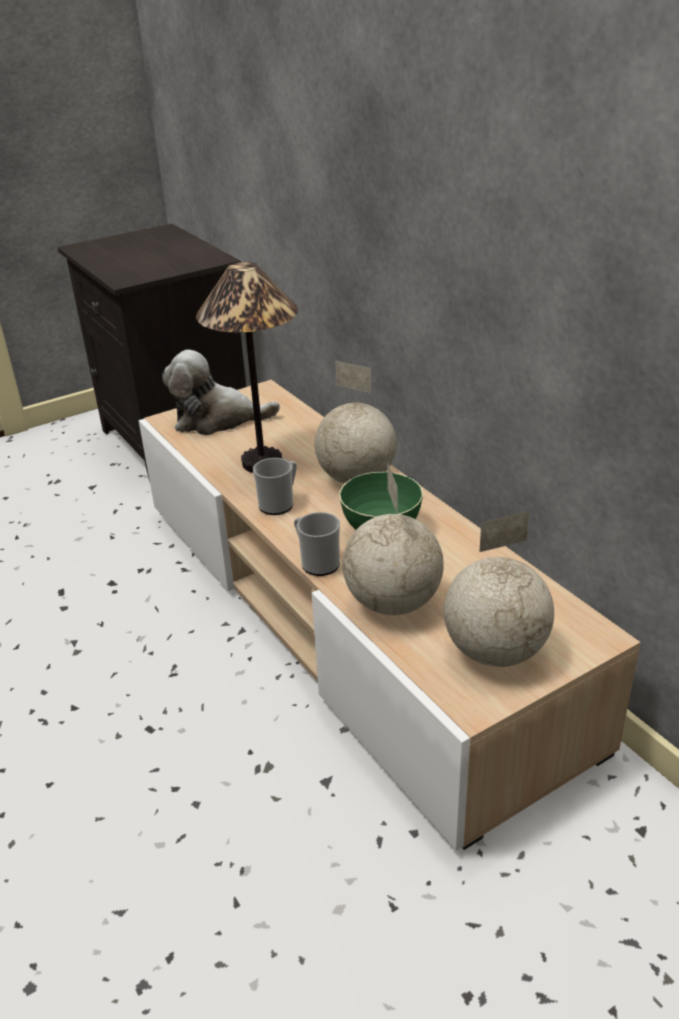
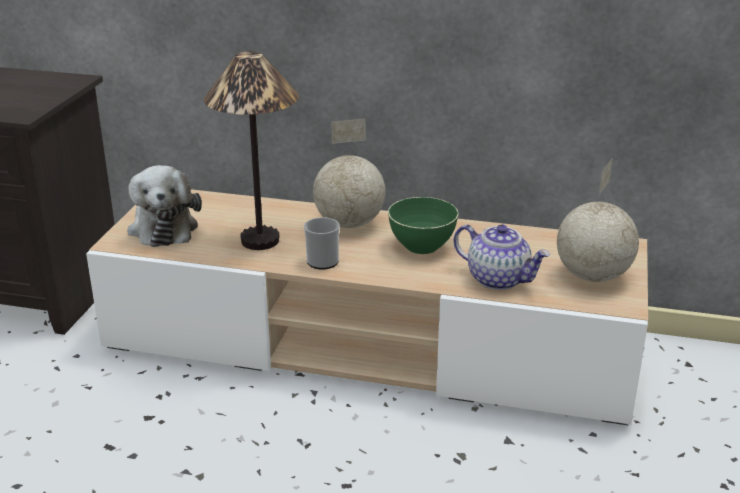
camera: 45 degrees left, 5 degrees down
(217, 420) = (163, 227): plush toy -> plush toy turned 60 degrees counterclockwise
(317, 562) = (414, 280): mug -> none
(393, 602) = (499, 279): globe -> teapot

